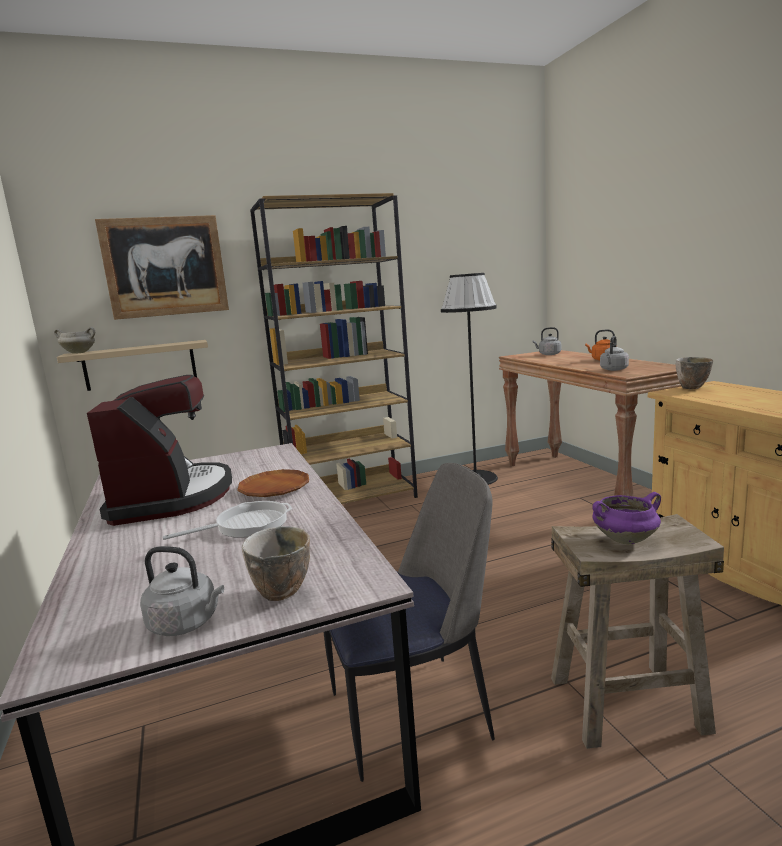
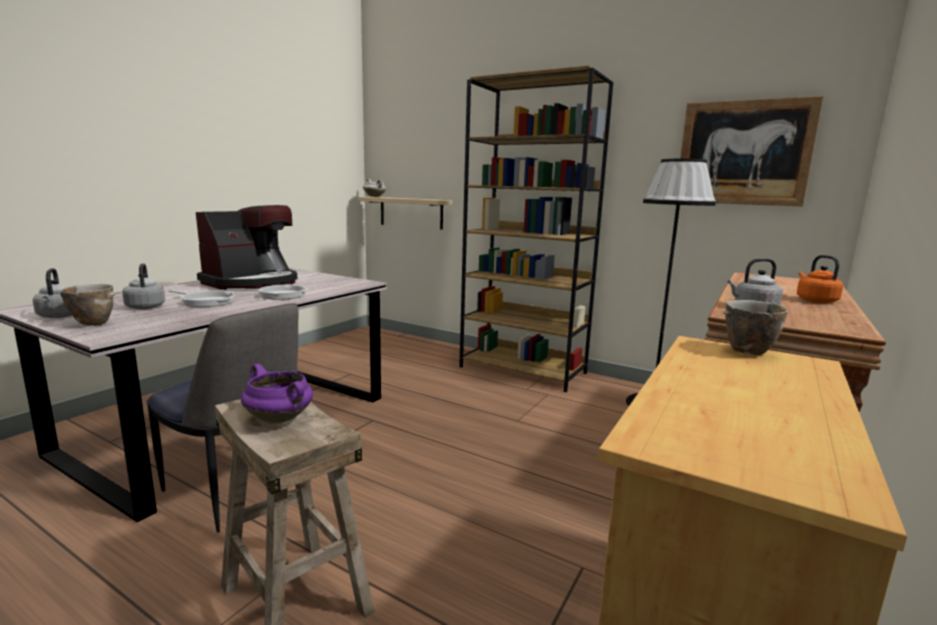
camera: 50 degrees right, 0 degrees up
(165, 267) = (435, 139): picture -> picture (743, 153)
(274, 488) = (278, 295): brown plate -> frying pan
(548, 354) = (792, 282): grey kettle -> grey kettle (146, 306)

